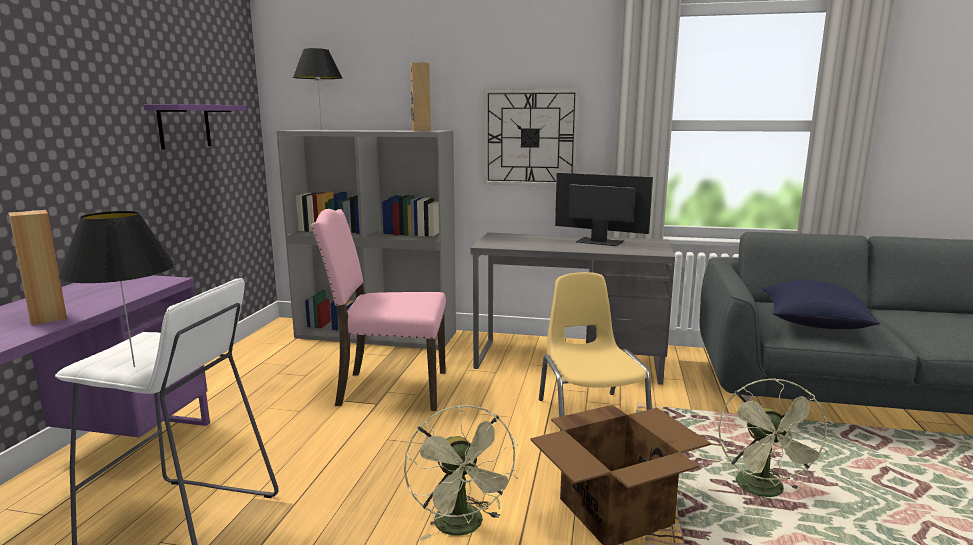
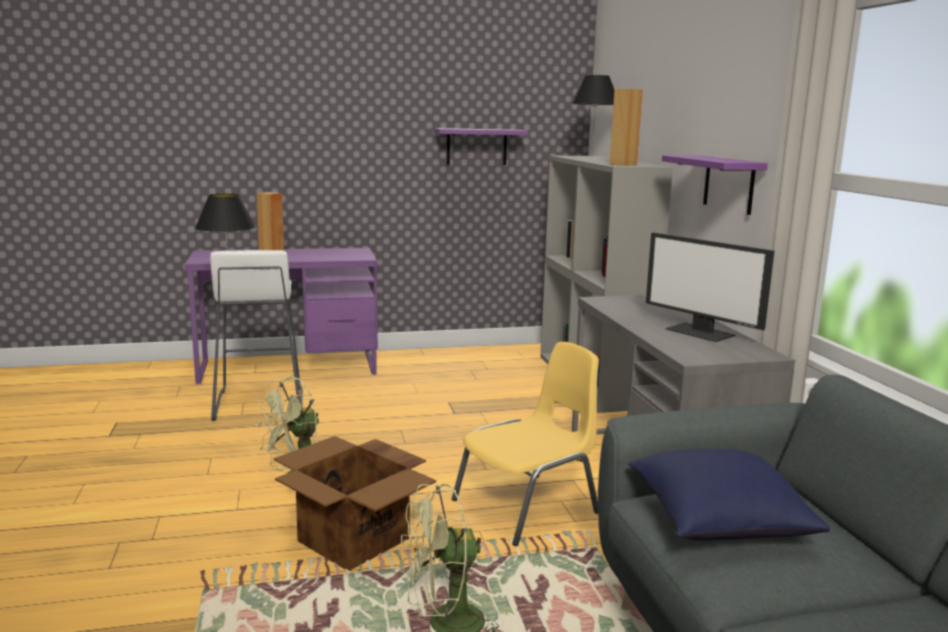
camera: 65 degrees right, 0 degrees up
(389, 389) = (485, 411): pink chair -> none
(530, 138) = (729, 184): wall clock -> purple shelf
(599, 242) = (701, 332): monitor -> monitor turned 135 degrees clockwise

